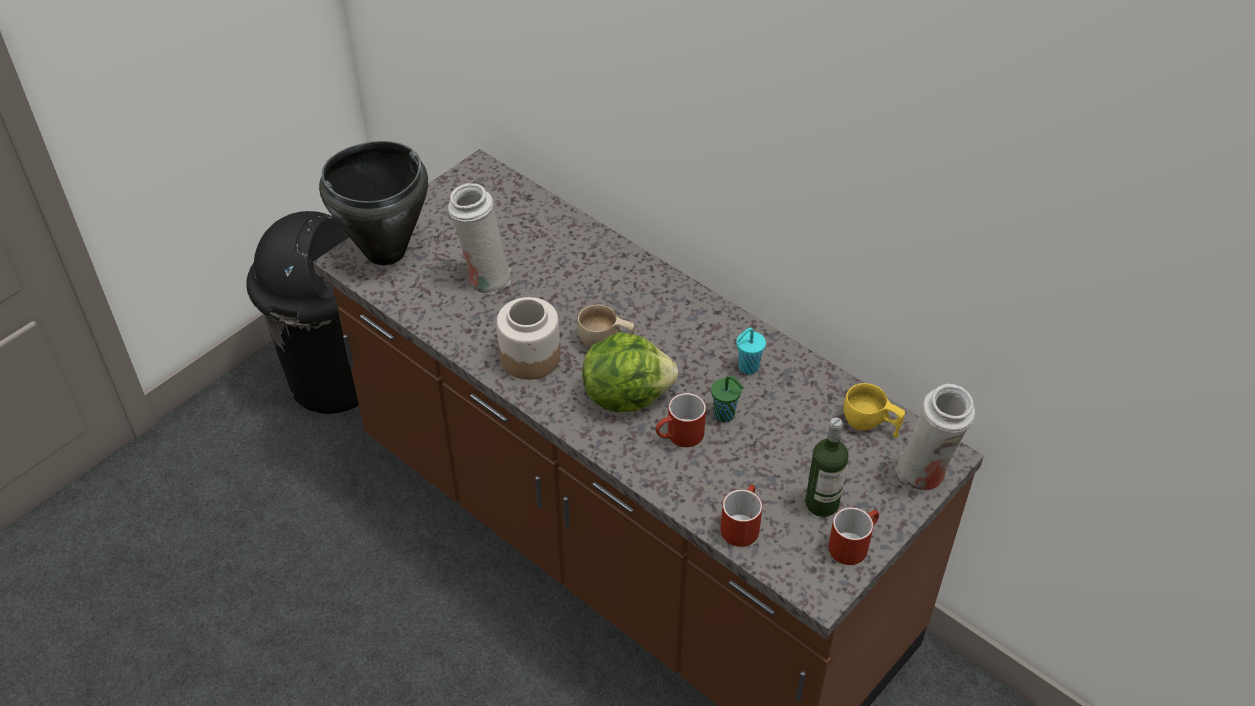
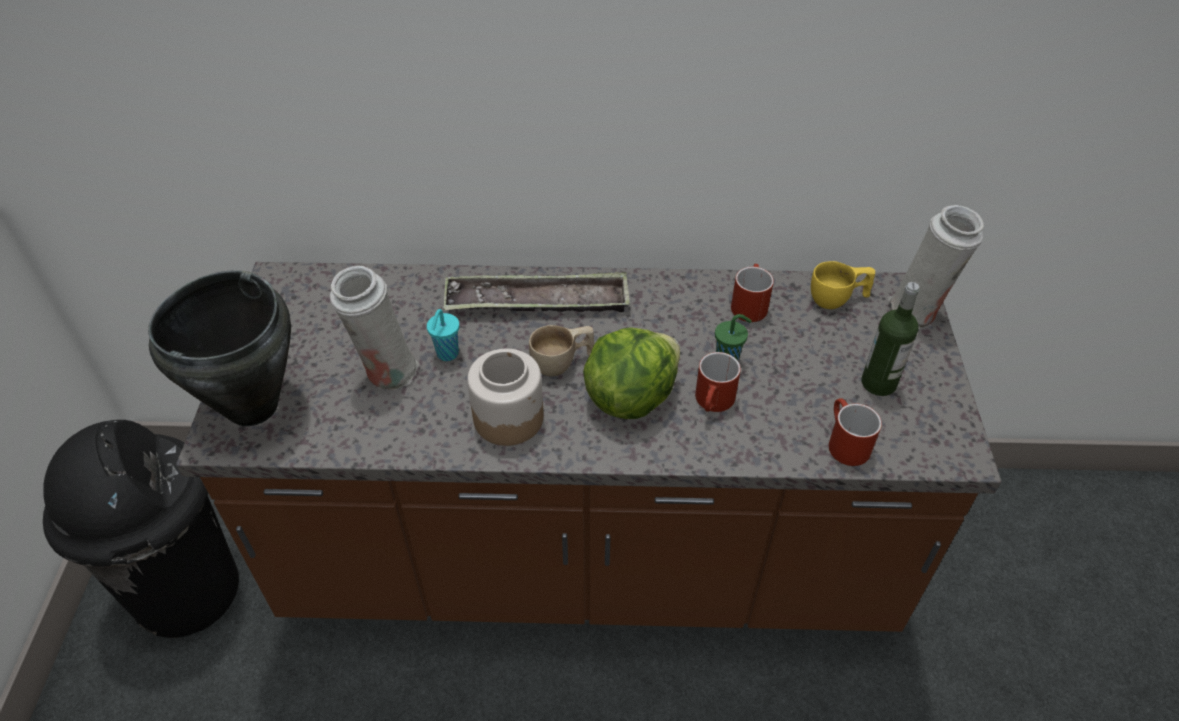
camera: 40 degrees left, 0 degrees up
(636, 289) = (537, 302): none -> tray
(747, 368) = (700, 312): turquoise cup -> turquoise cup (447, 354)
(852, 543) = (936, 399): red mug -> red mug (748, 303)

